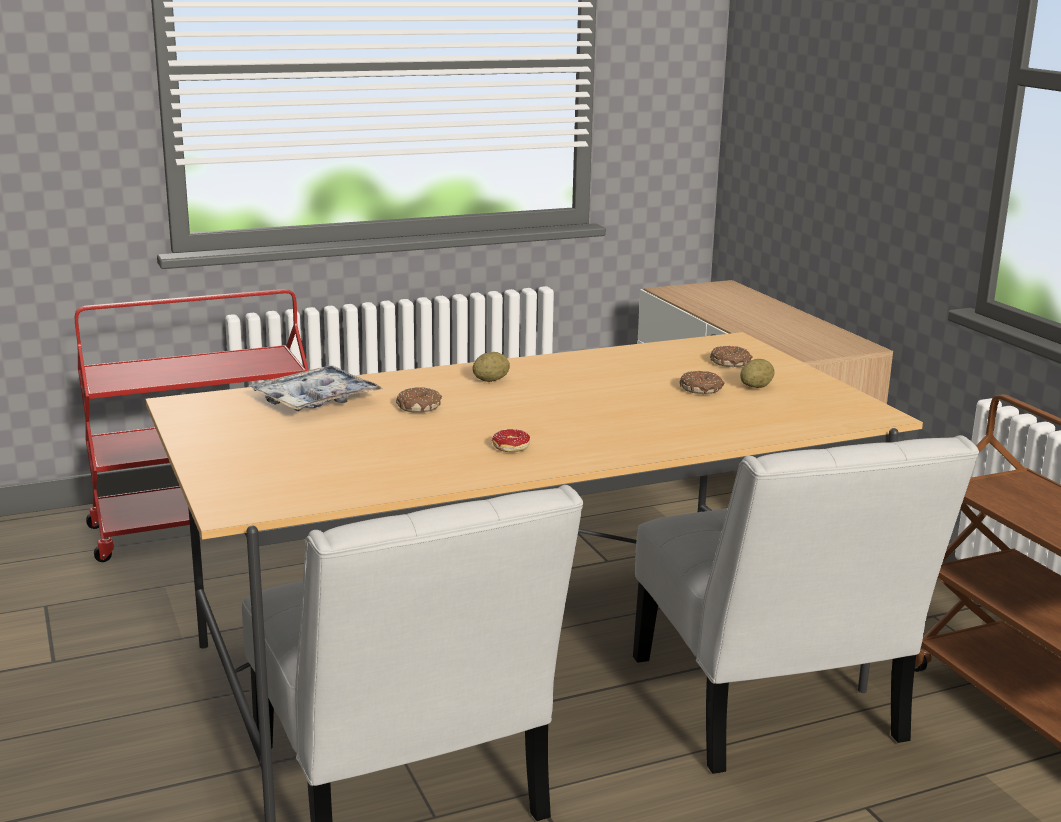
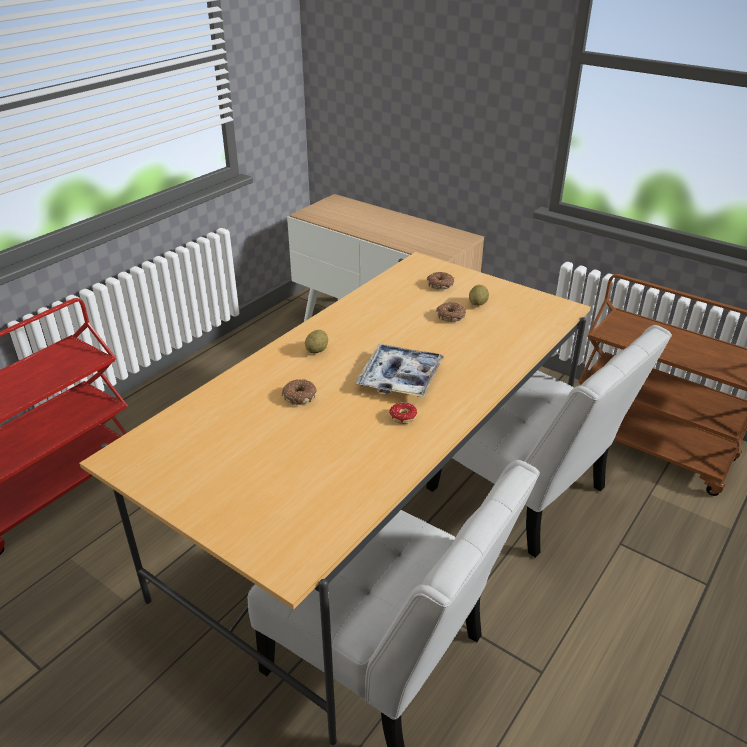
camera: 30 degrees left, 15 degrees up
(315, 400) = (218, 416): tray -> tray (400, 378)

